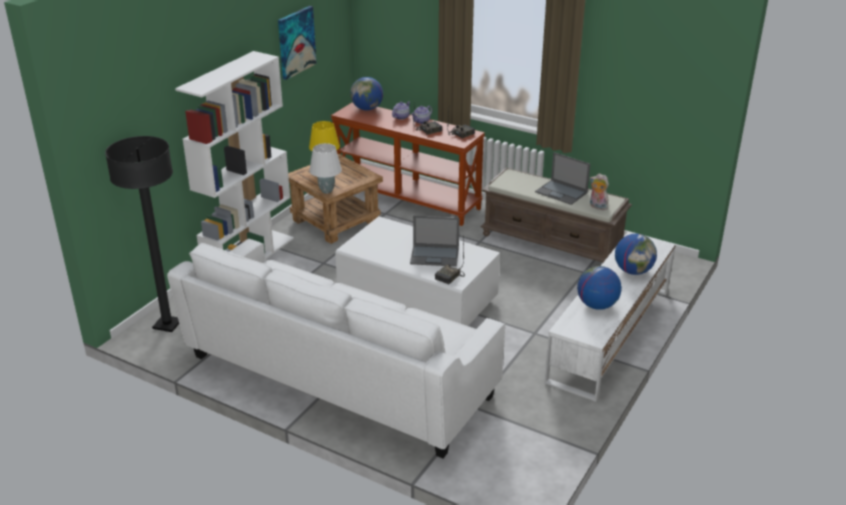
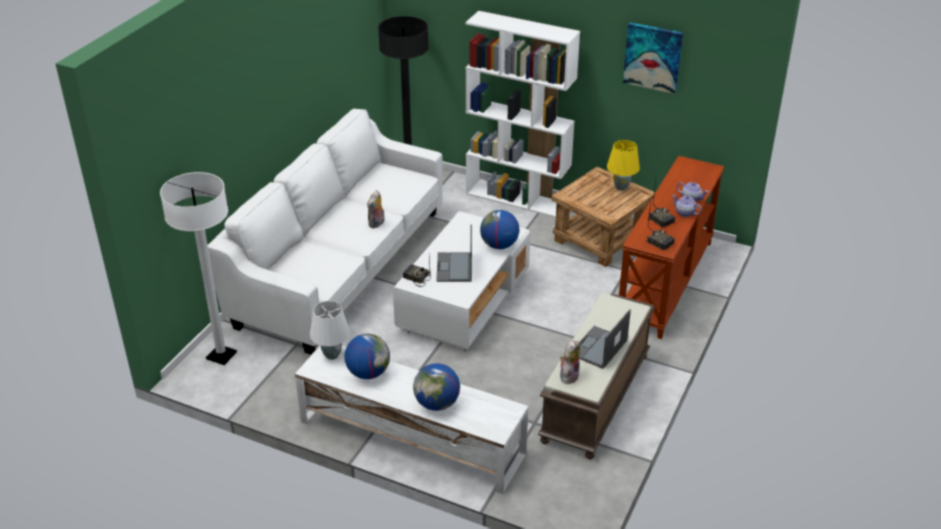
camera: 85 degrees right, 5 degrees up
(326, 191) = (568, 193): white table lamp -> white table lamp (331, 355)
(354, 295) = (377, 224): none -> plush toy
(367, 109) = (704, 175): globe -> globe (499, 245)
(492, 465) = (221, 356): none -> white floor lamp

